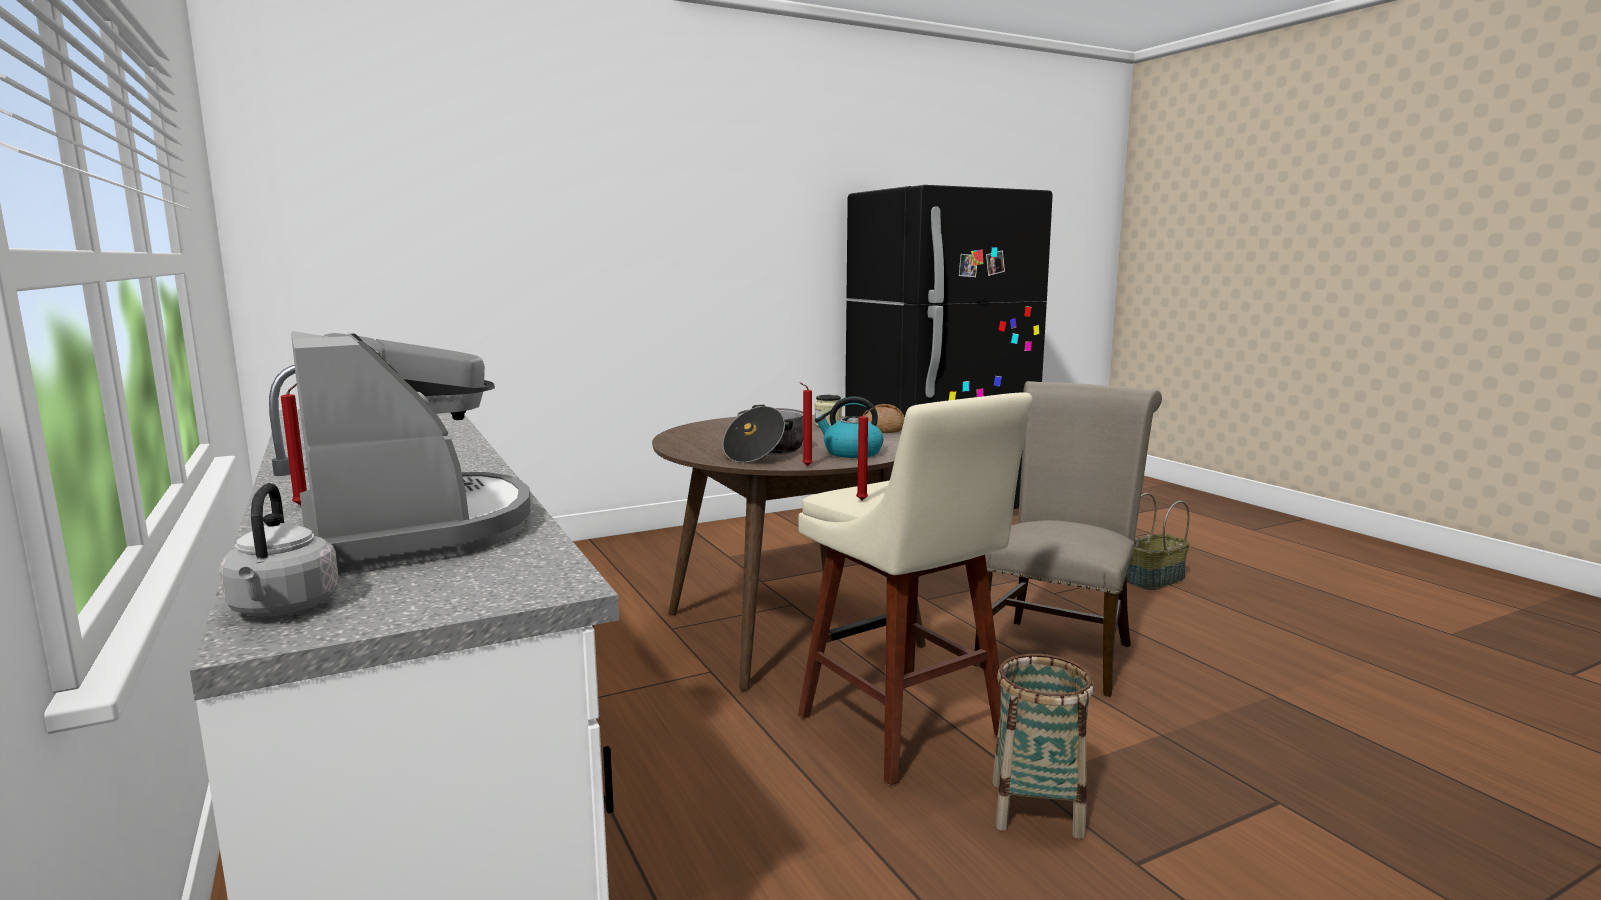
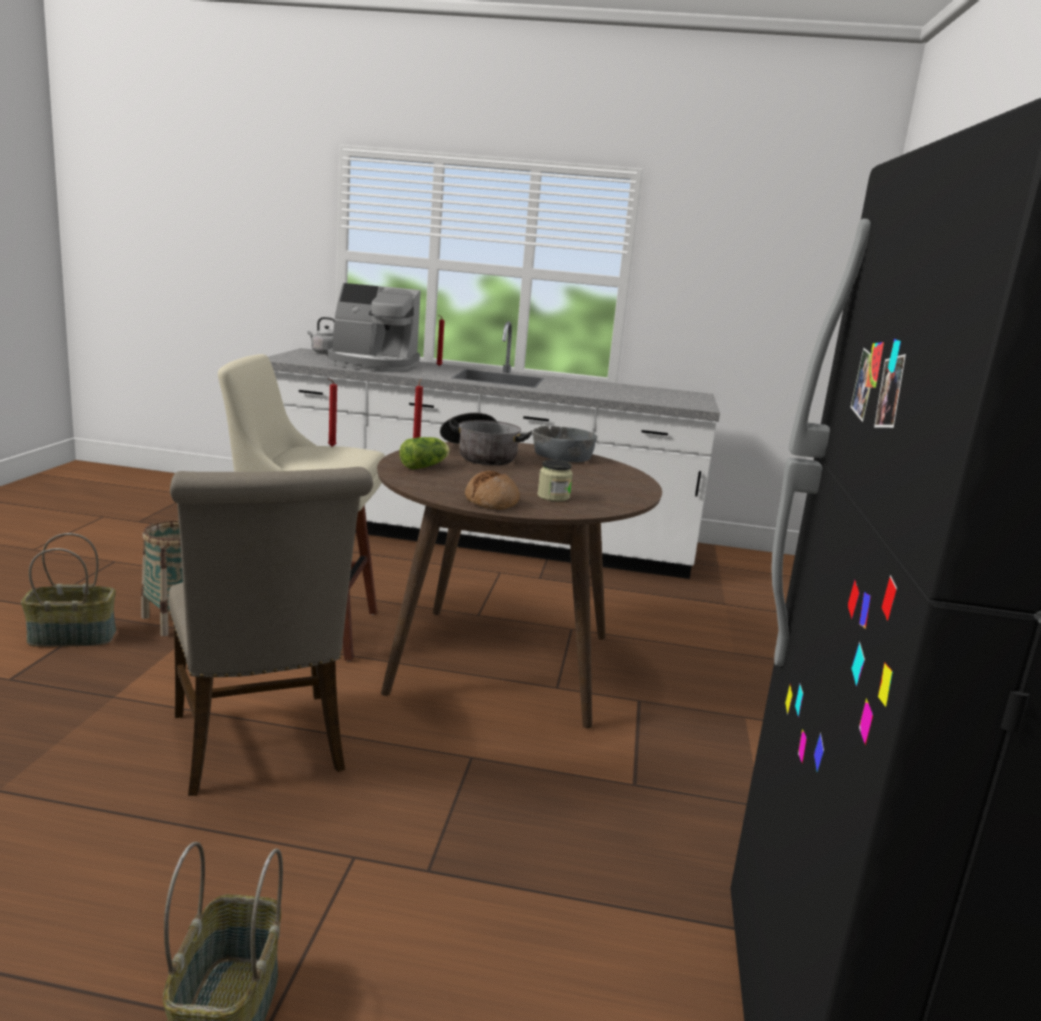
camera: 125 degrees right, 5 degrees up
(691, 440) = (563, 456): none -> grey bowl
(851, 453) = (426, 466): kettle -> lettuce
(1192, 840) = (73, 637): none -> basket

